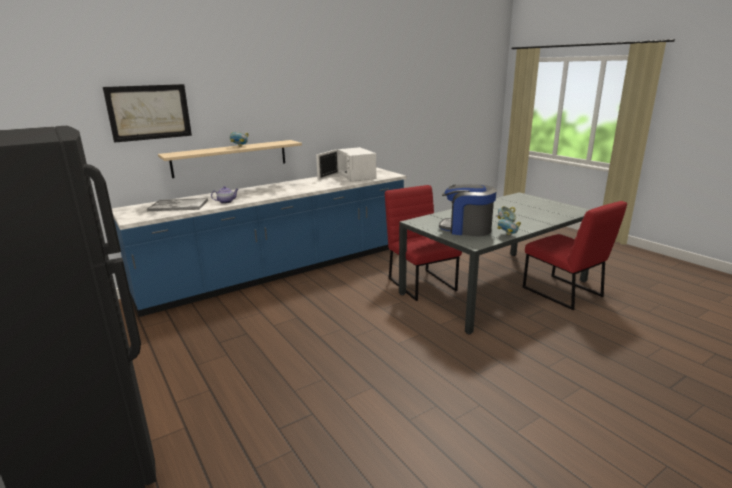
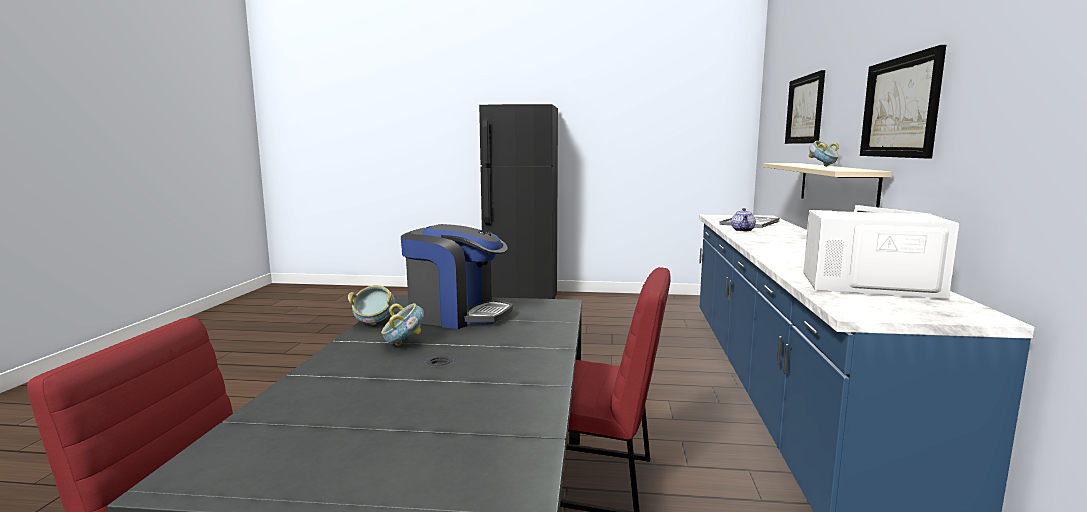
camera: 130 degrees right, 10 degrees down
(289, 110) = (900, 107): none -> picture
(466, 229) = (456, 315): coffee machine -> coffee machine turned 45 degrees clockwise

